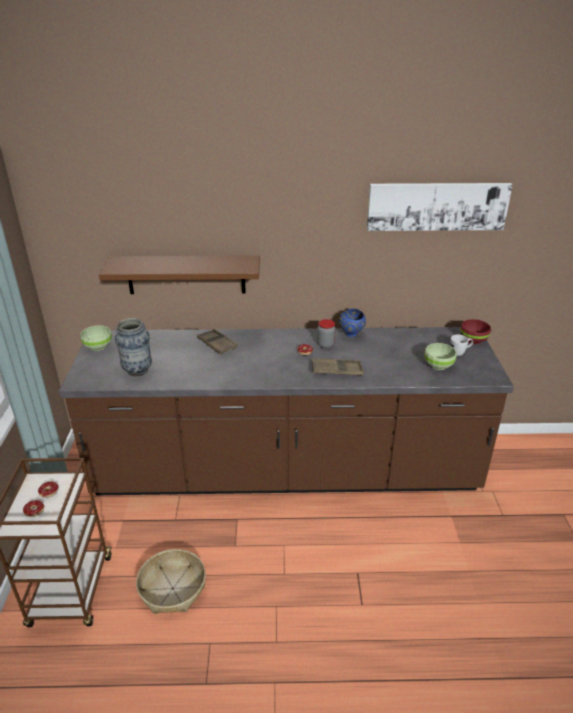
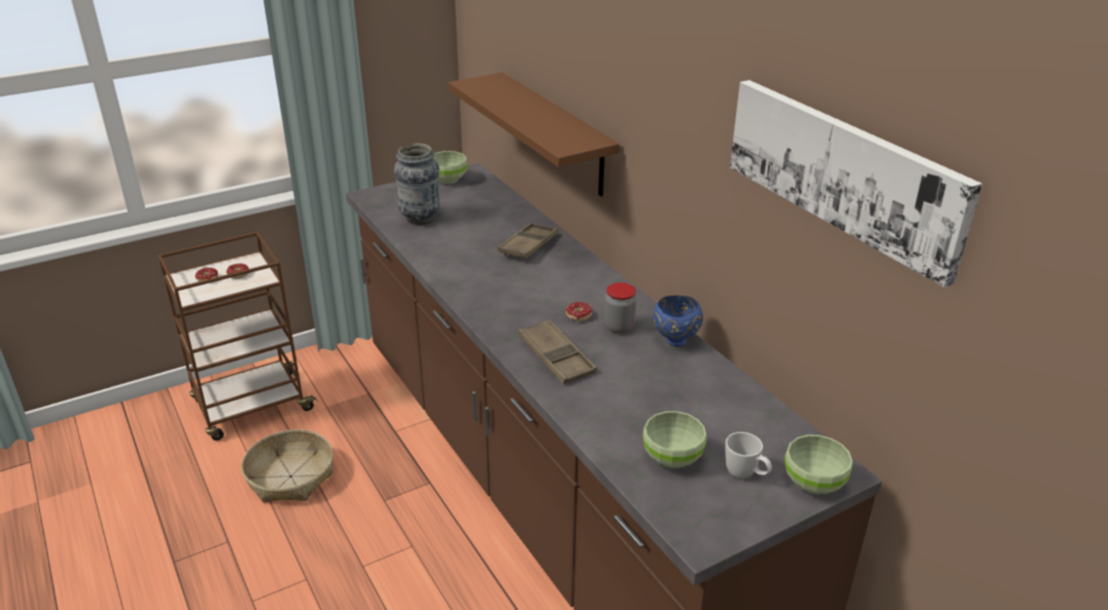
camera: 60 degrees right, 0 degrees up
(473, 340) = (814, 482): red bowl -> green bowl

